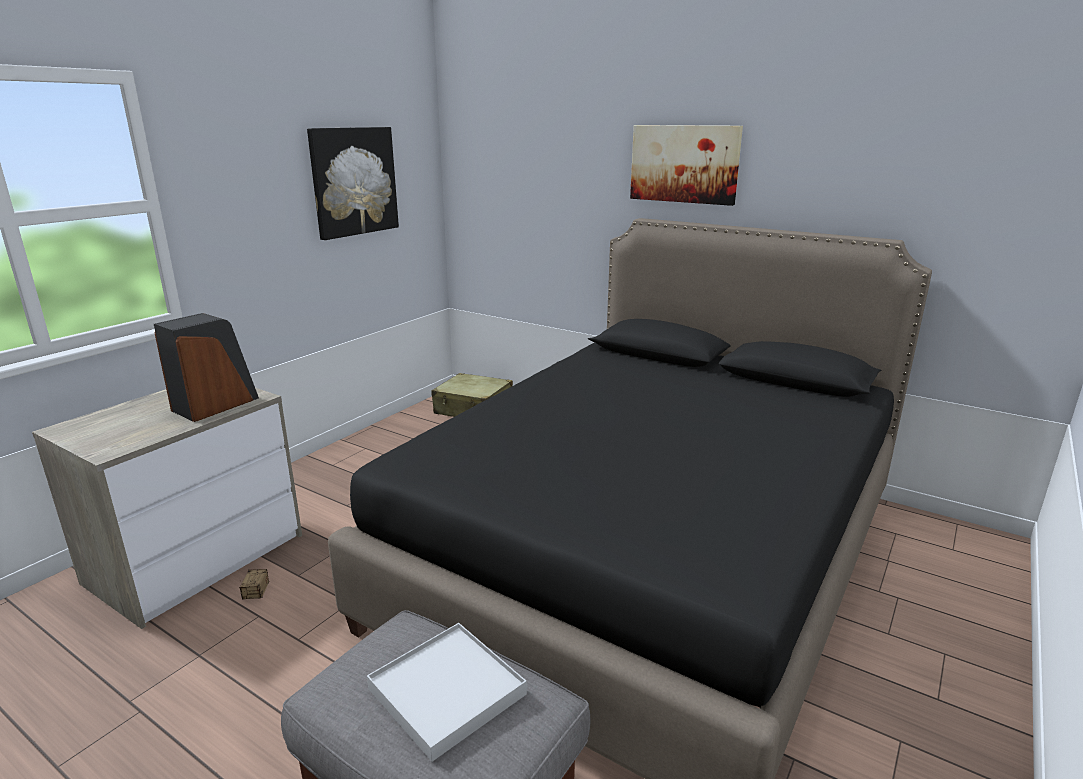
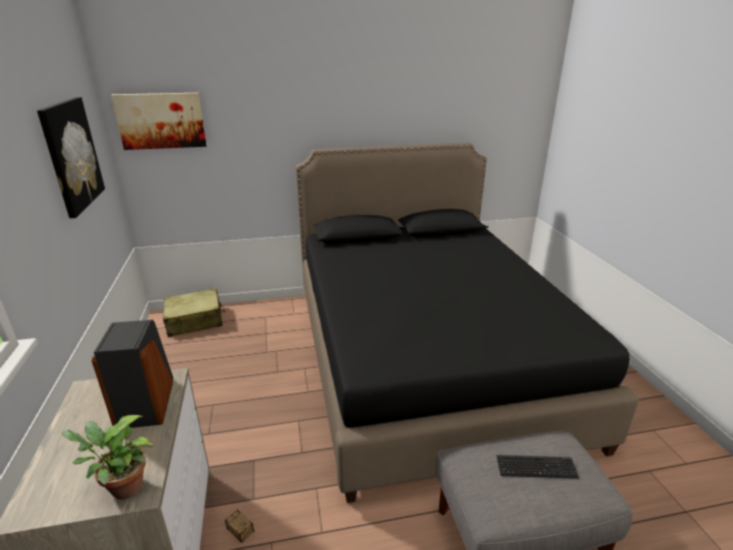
camera: 45 degrees left, 5 degrees up
(106, 444) = (122, 489): none -> potted plant
(447, 691) = (536, 468): white tray -> keyboard
(684, 164) = (337, 109): picture -> picture (161, 121)

